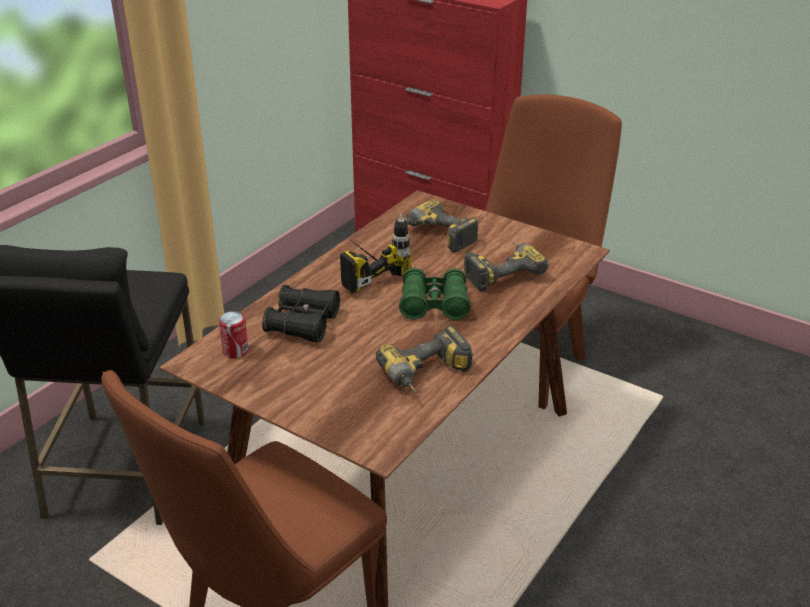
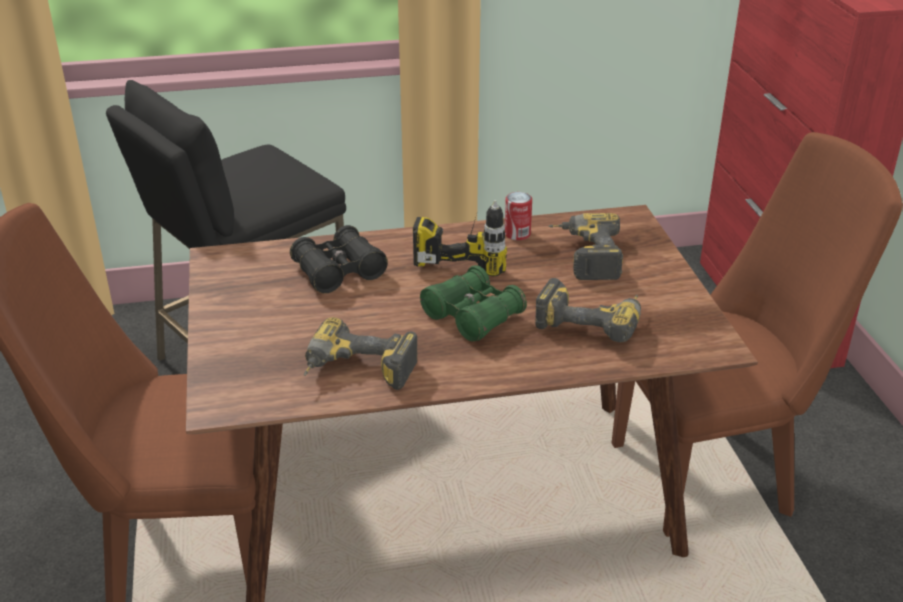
camera: 45 degrees right, 0 degrees up
(235, 351) = (255, 265): can -> can (517, 234)

